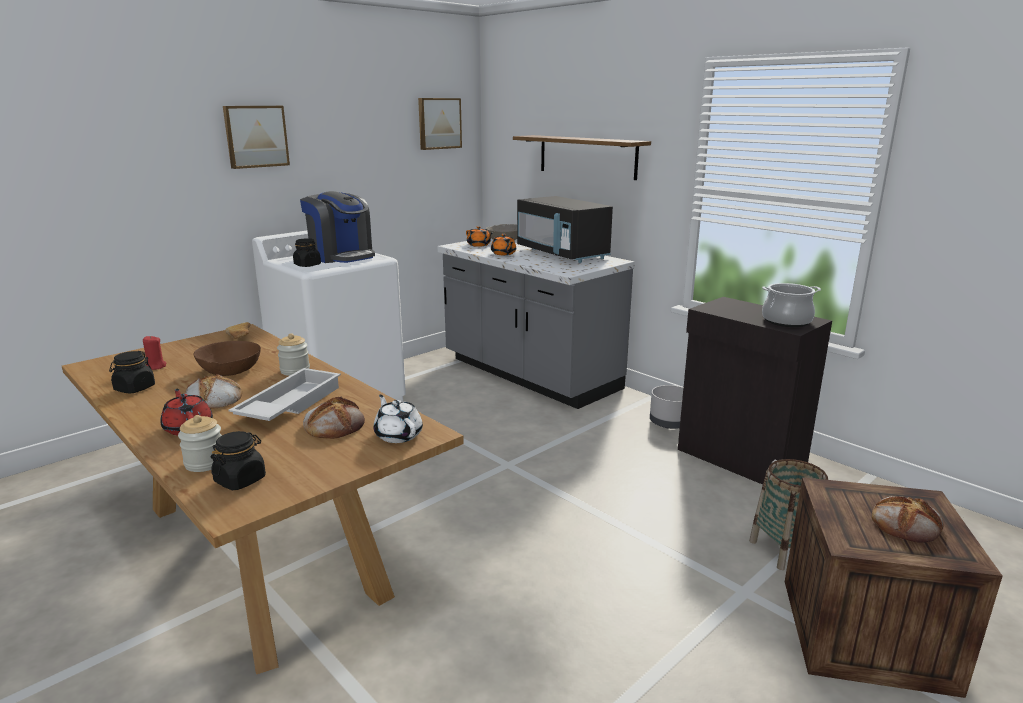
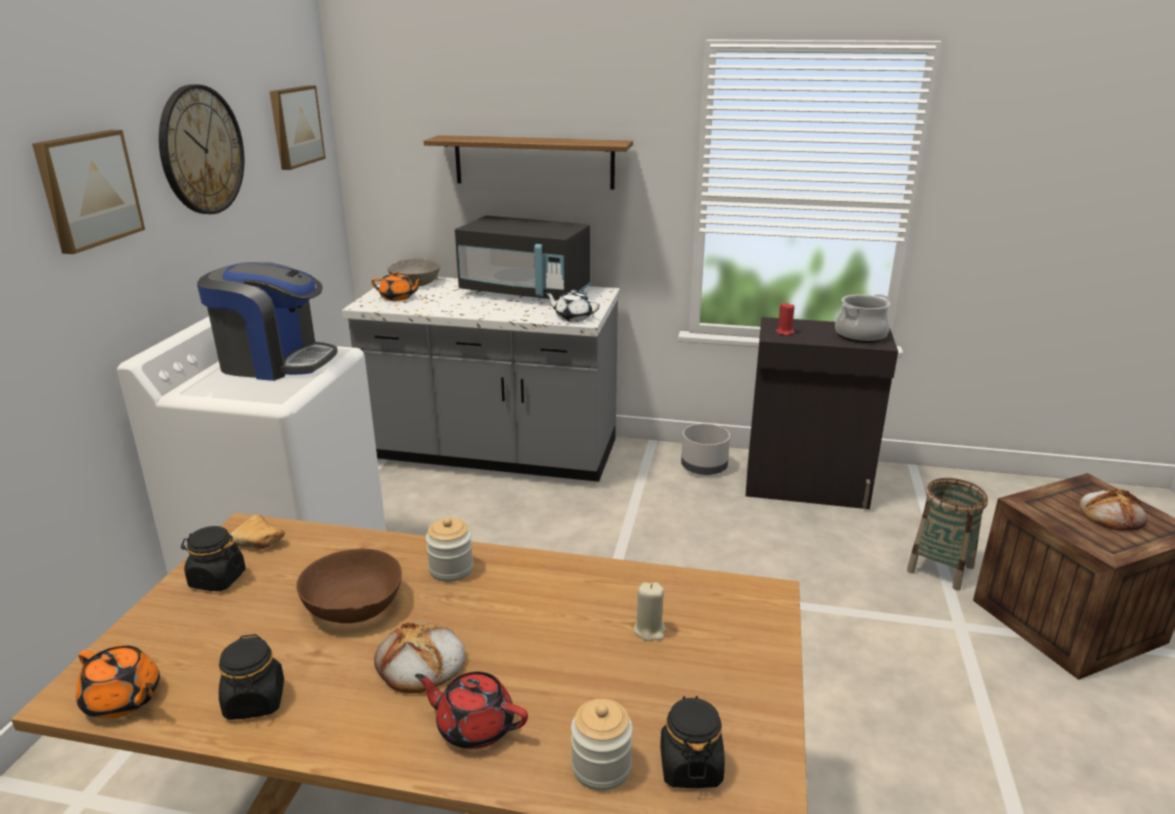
camera: 35 degrees left, 5 degrees up
(155, 366) = (214, 647): red candle -> red candle (784, 332)
(289, 404) = (539, 625): white tray -> none
(307, 265) = (254, 391): black jar -> black jar (217, 579)
(334, 425) = (650, 630): bread -> beige candle
(349, 127) = (201, 150): none -> wall clock
(398, 435) = (740, 611): white teapot -> white teapot (573, 317)
(503, 254) = (456, 306): orange teapot -> orange teapot (123, 700)

